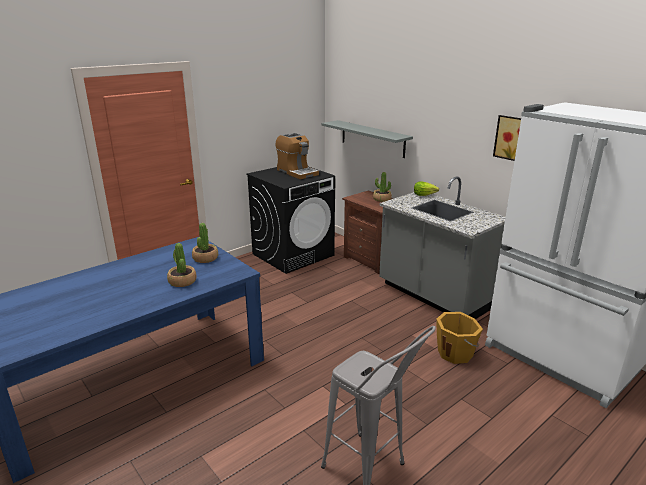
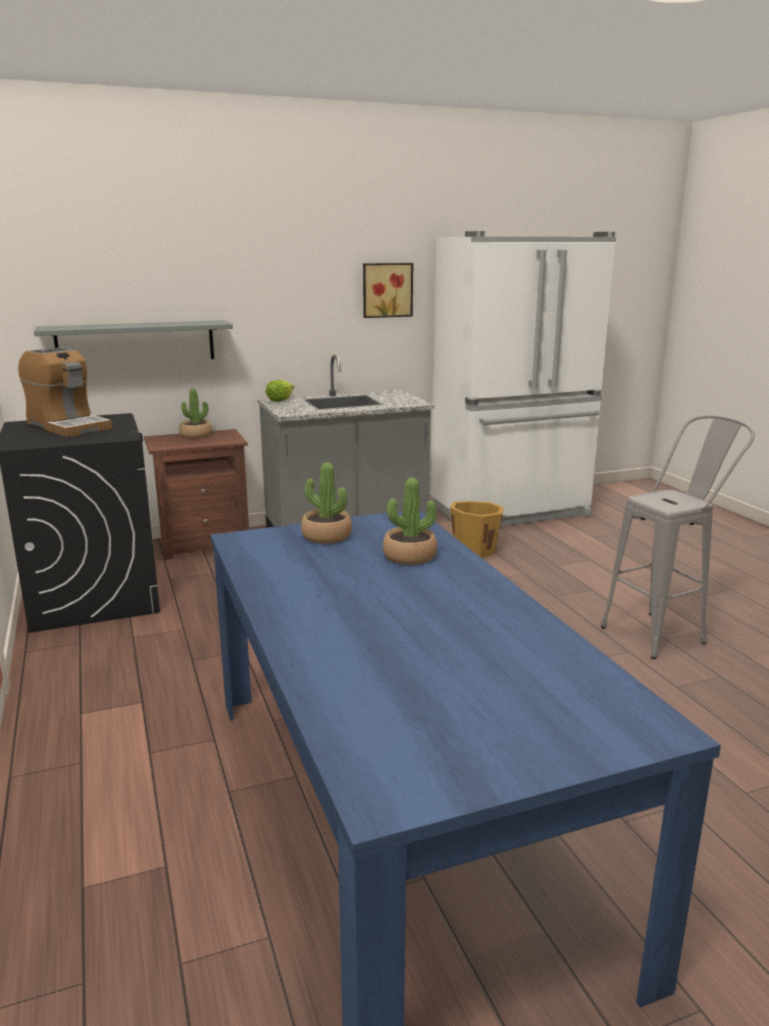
camera: 70 degrees left, 5 degrees down
(297, 172) = (68, 426): coffee machine -> coffee machine turned 60 degrees clockwise

